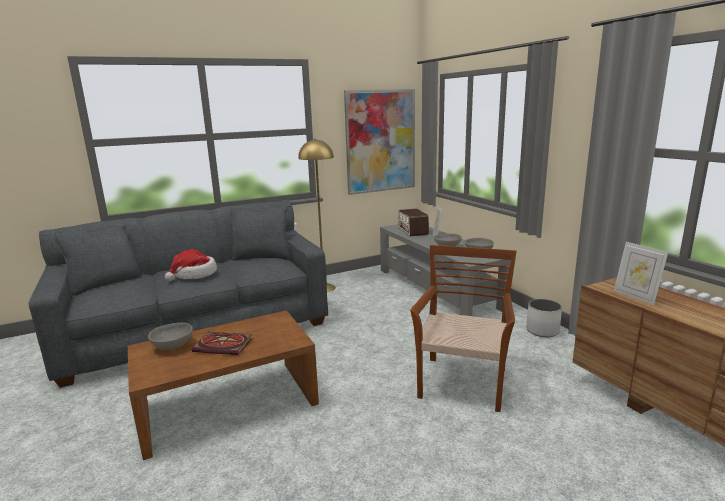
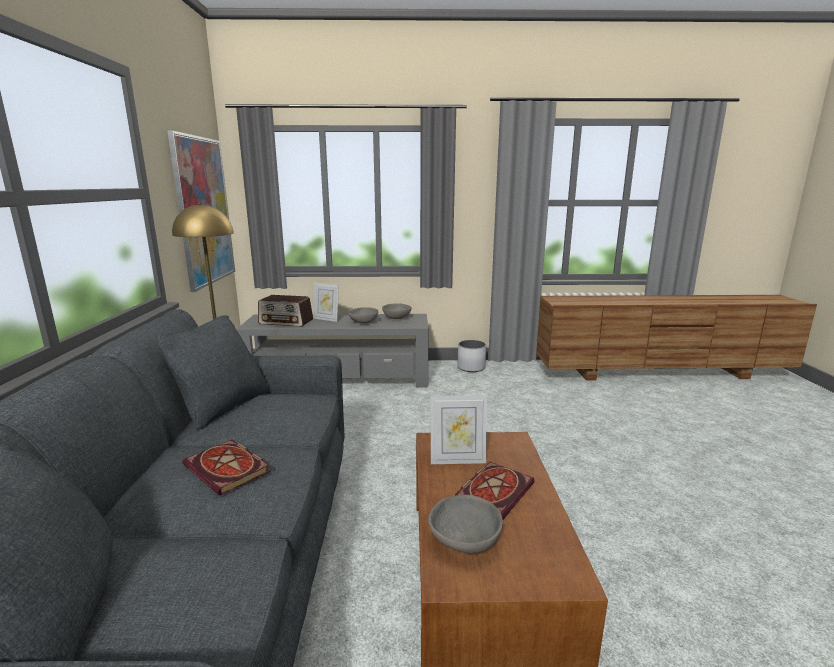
camera: 65 degrees left, 0 degrees up
(194, 275) = (229, 469): hat -> book
(462, 382) = (526, 419): brown armchair -> none
(635, 297) = (581, 302): picture frame -> picture frame (457, 460)

